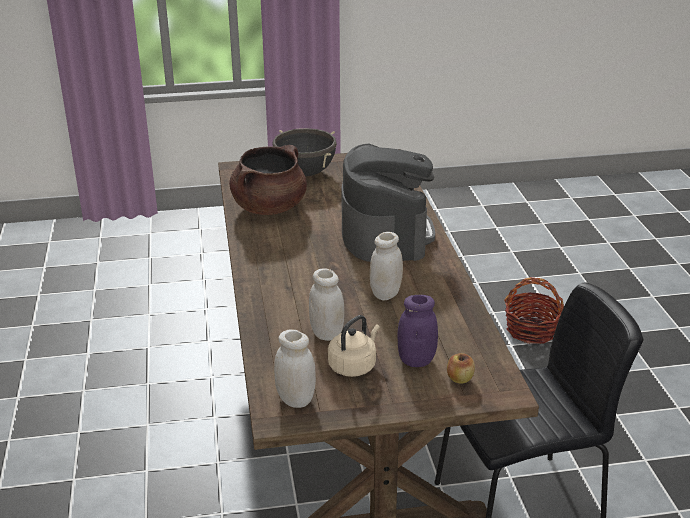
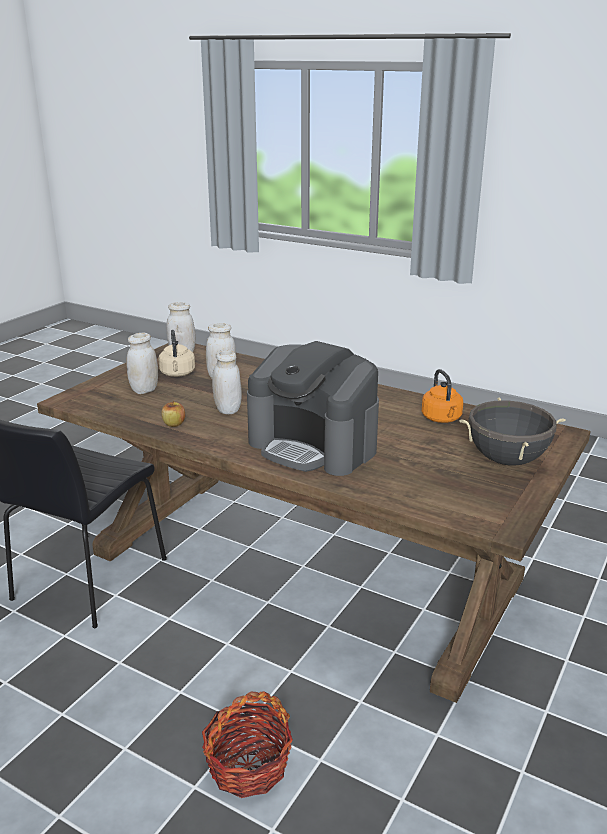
camera: 130 degrees right, 5 degrees down
(269, 207) = (442, 419): brown cooking pot -> orange kettle
(416, 360) = (144, 390): purple jar -> white jar
(460, 378) = (104, 394): apple -> apple (174, 424)

